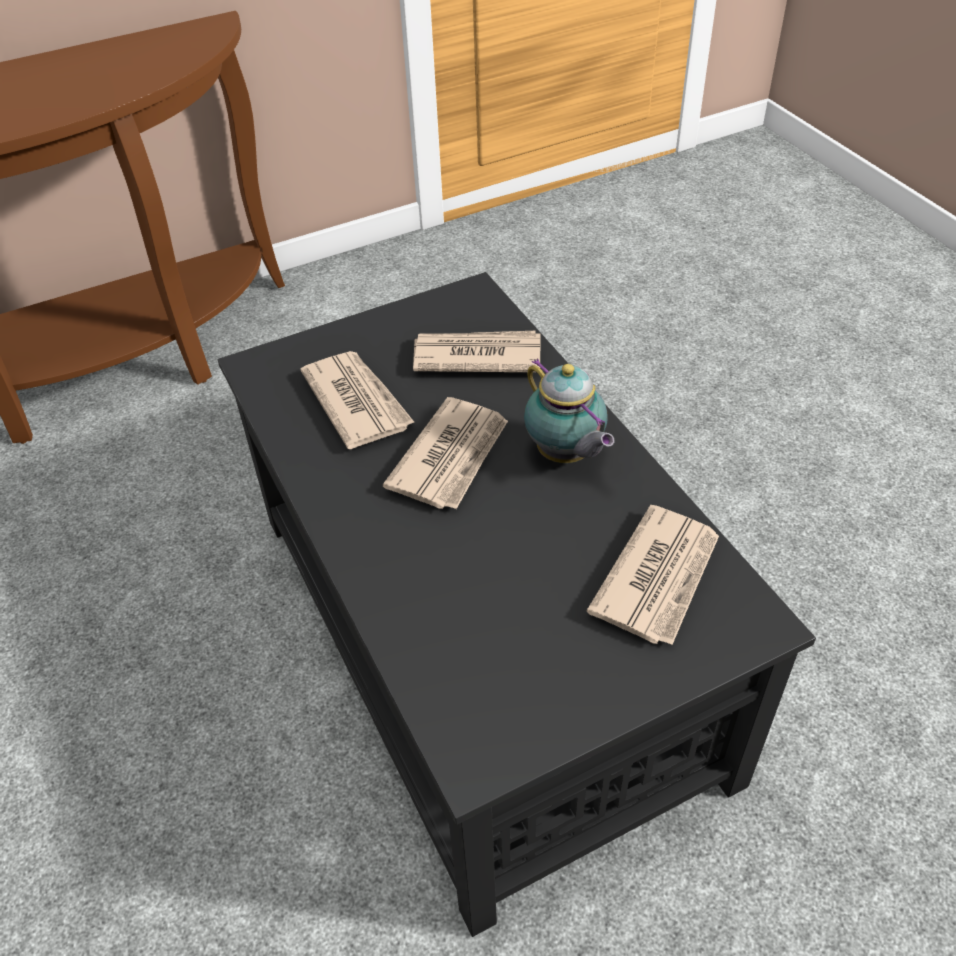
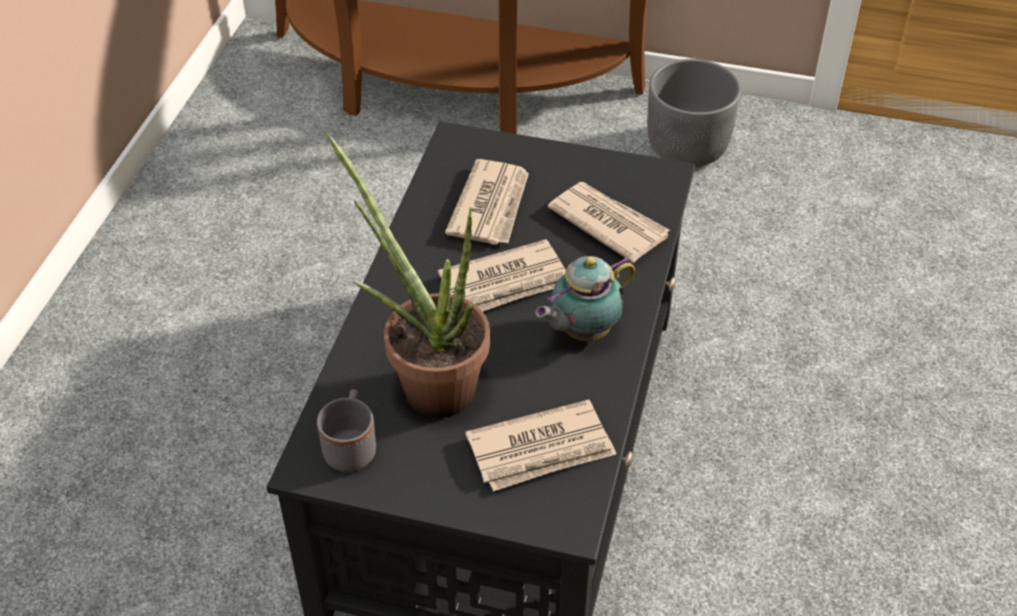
camera: 40 degrees right, 0 degrees up
(364, 306) = (688, 148): none -> grey planter
(489, 592) = (427, 382): none -> potted plant
(492, 707) = (351, 446): none -> grey mug
(565, 455) = (582, 332): teapot -> teapot turned 45 degrees clockwise

